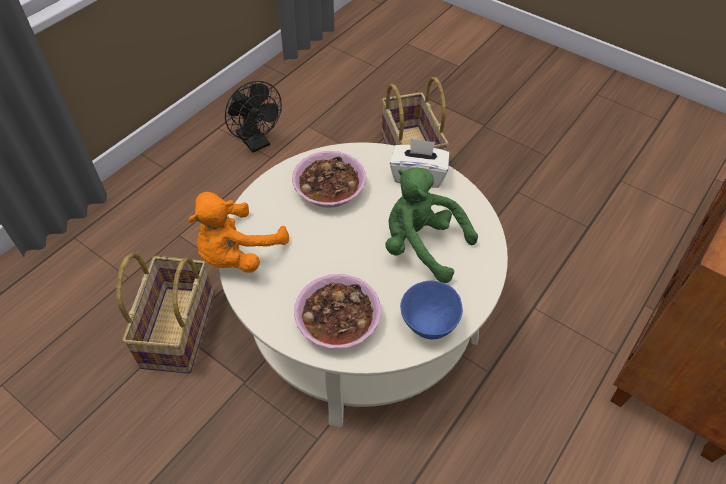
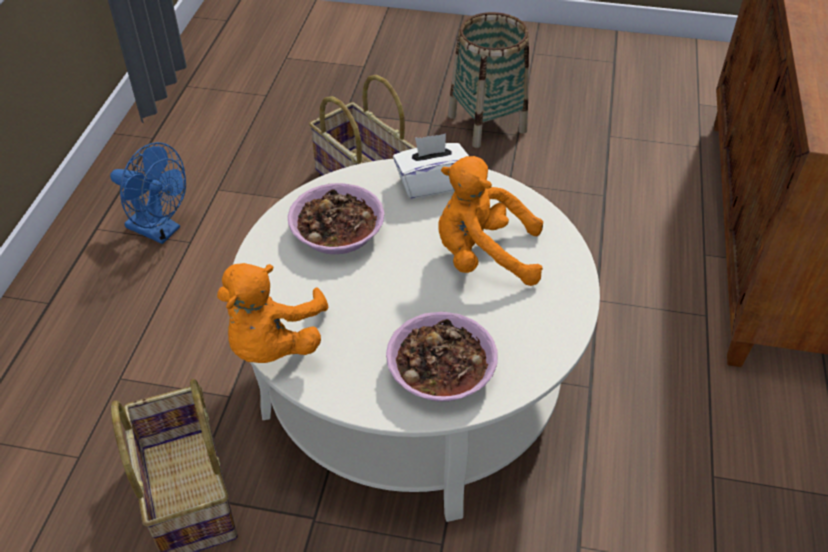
camera: 25 degrees left, 5 degrees down
(256, 143) = (160, 230): black fan -> blue fan
(421, 246) = (483, 256): green plush toy -> orange plush toy
(428, 324) = (543, 335): blue bowl -> none
(527, 139) = (487, 123): none -> basket

